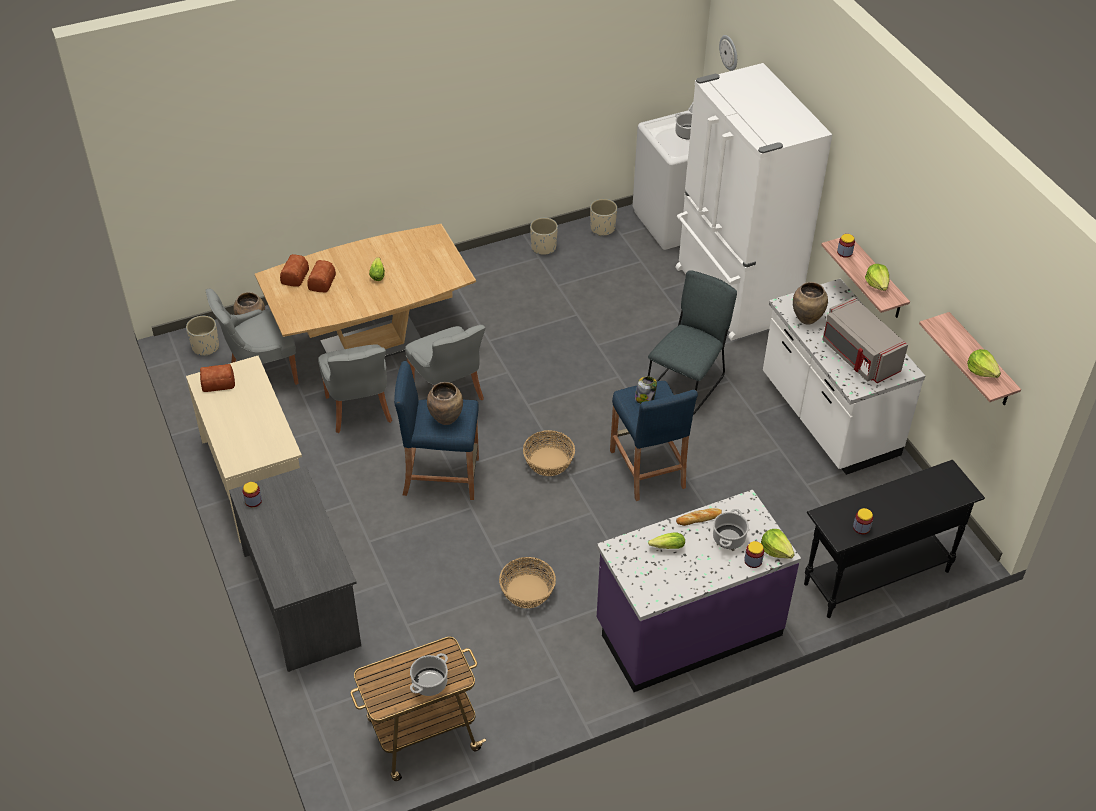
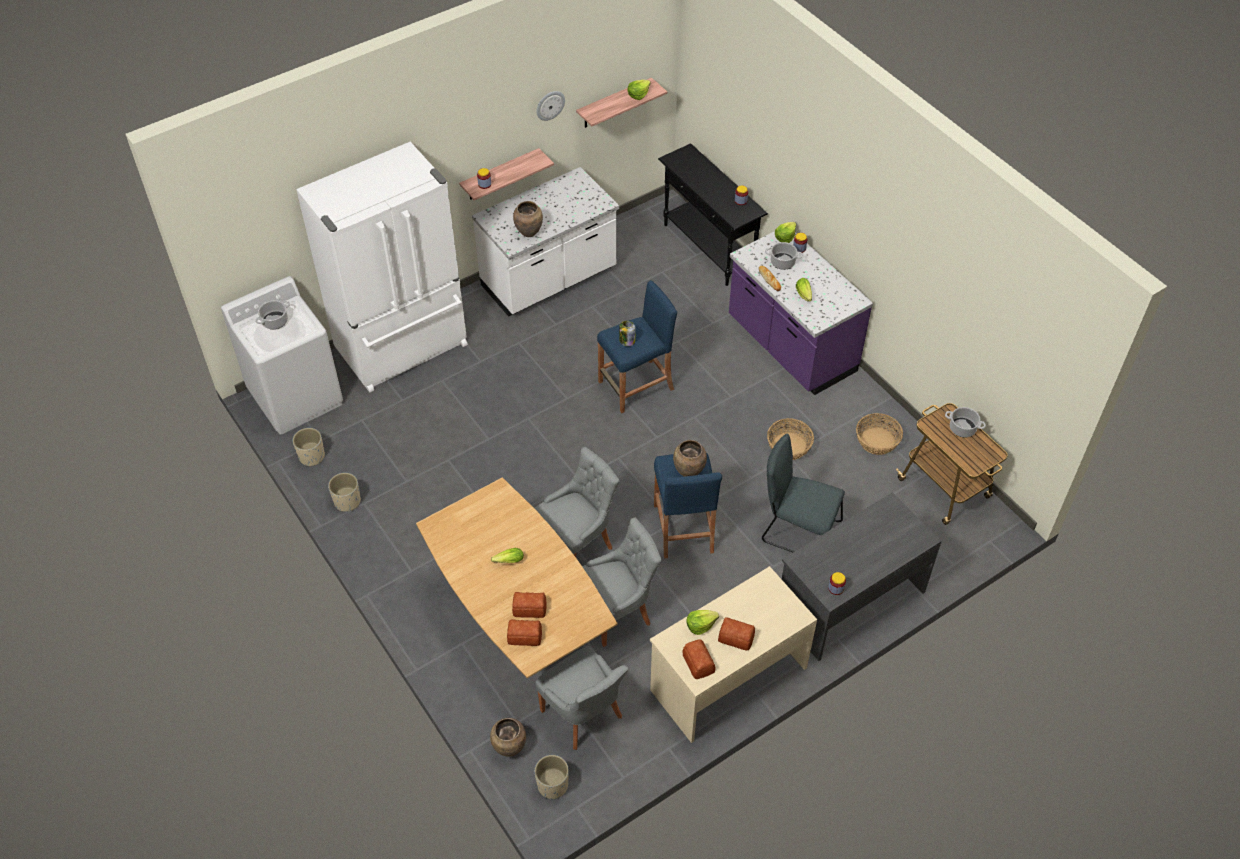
camera: 100 degrees left, 5 degrees up
(233, 413) = (735, 636): none -> bread
(549, 462) = (645, 453): basket -> basket (877, 441)
(687, 383) = (527, 370): grey chair -> grey chair (797, 530)
(729, 52) = (239, 235): wall clock -> wall clock (550, 105)
(858, 356) = (568, 202): grey microwave -> none
(877, 284) = (522, 165): lettuce -> lettuce (700, 625)

